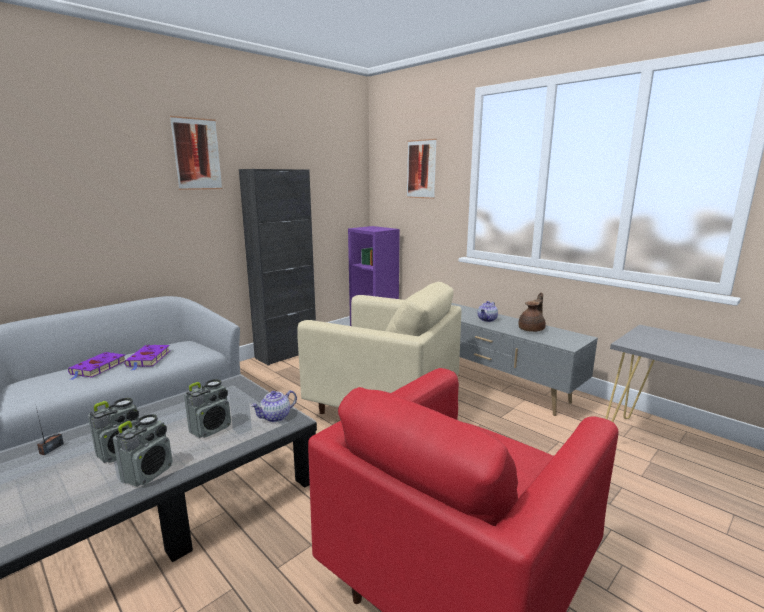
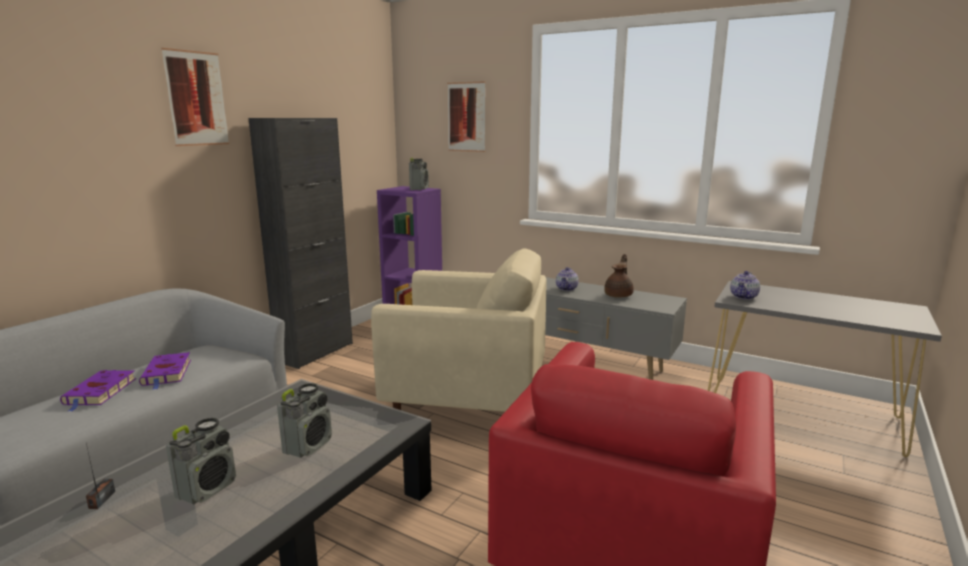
camera: 15 degrees left, 0 degrees up
(148, 473) = (263, 506): radio -> radio (419, 189)
(275, 417) = (380, 422): teapot -> teapot (744, 297)

